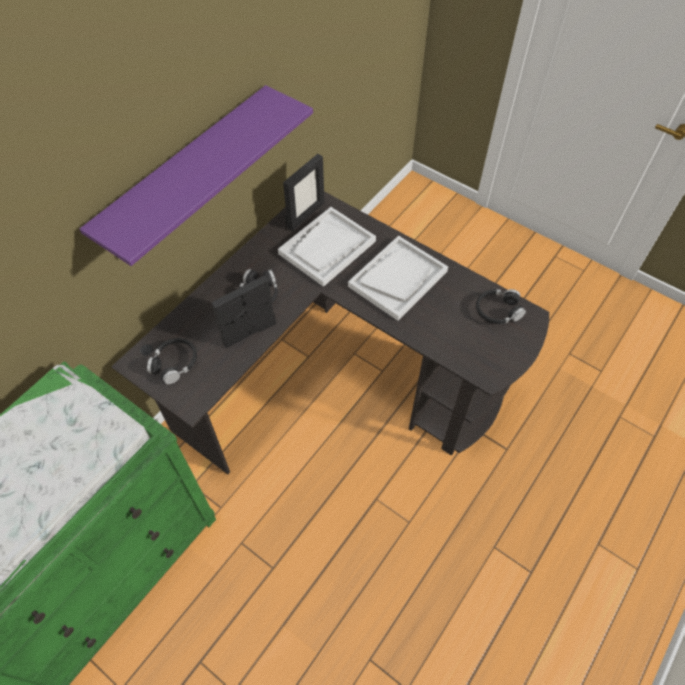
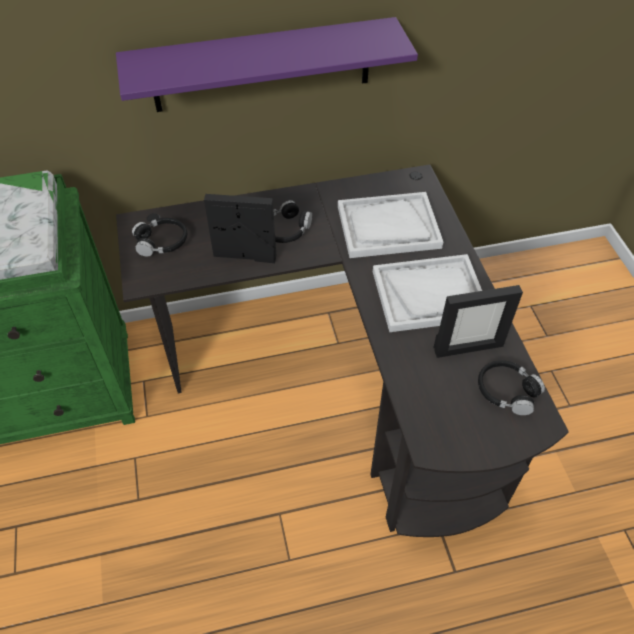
camera: 40 degrees right, 5 degrees down
(305, 214) = (397, 187): picture frame -> picture frame (468, 347)

